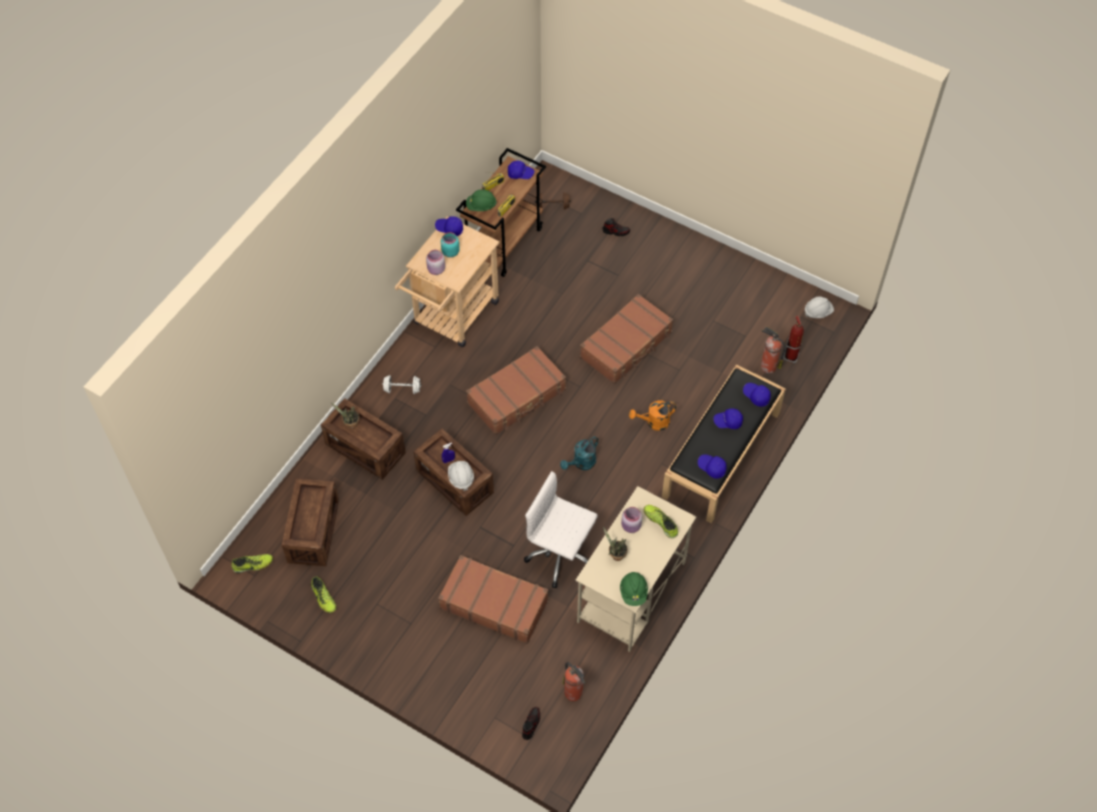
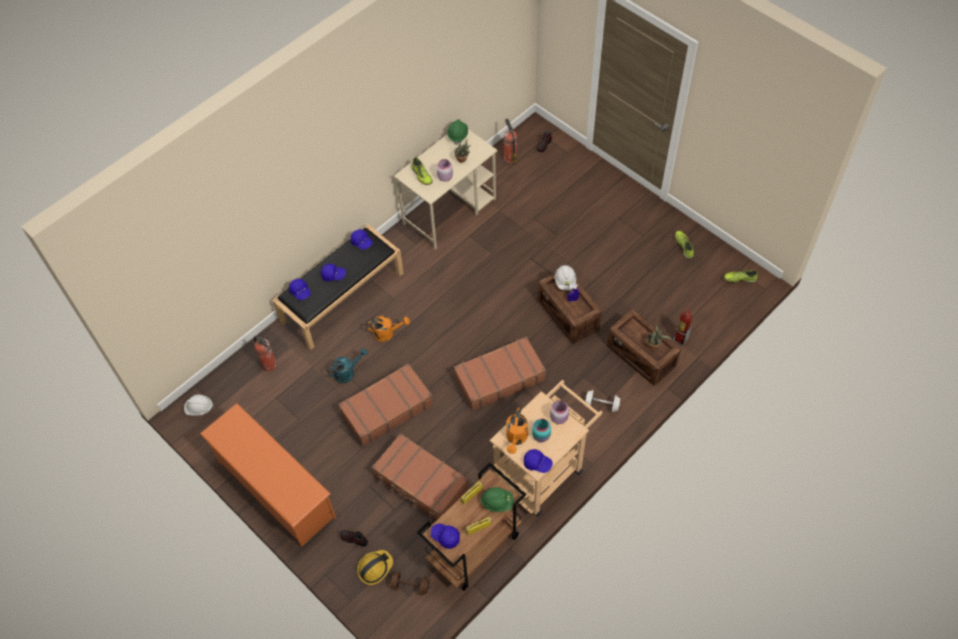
camera: 165 degrees left, 0 degrees up
(313, 531) = (690, 296): crate -> none
(474, 245) = (516, 438): none -> orange watering can
(494, 603) = (554, 221): brown suitcase -> brown suitcase (420, 482)
(561, 555) = (495, 245): white office chair -> none
(581, 463) = (459, 310): turquoise watering can -> turquoise watering can (348, 372)
(589, 213) = (375, 568): none -> hard hat
(706, 257) = (275, 489): none -> orange shoe rack
(791, 356) = (245, 370): fire extinguisher -> fire extinguisher (680, 340)

